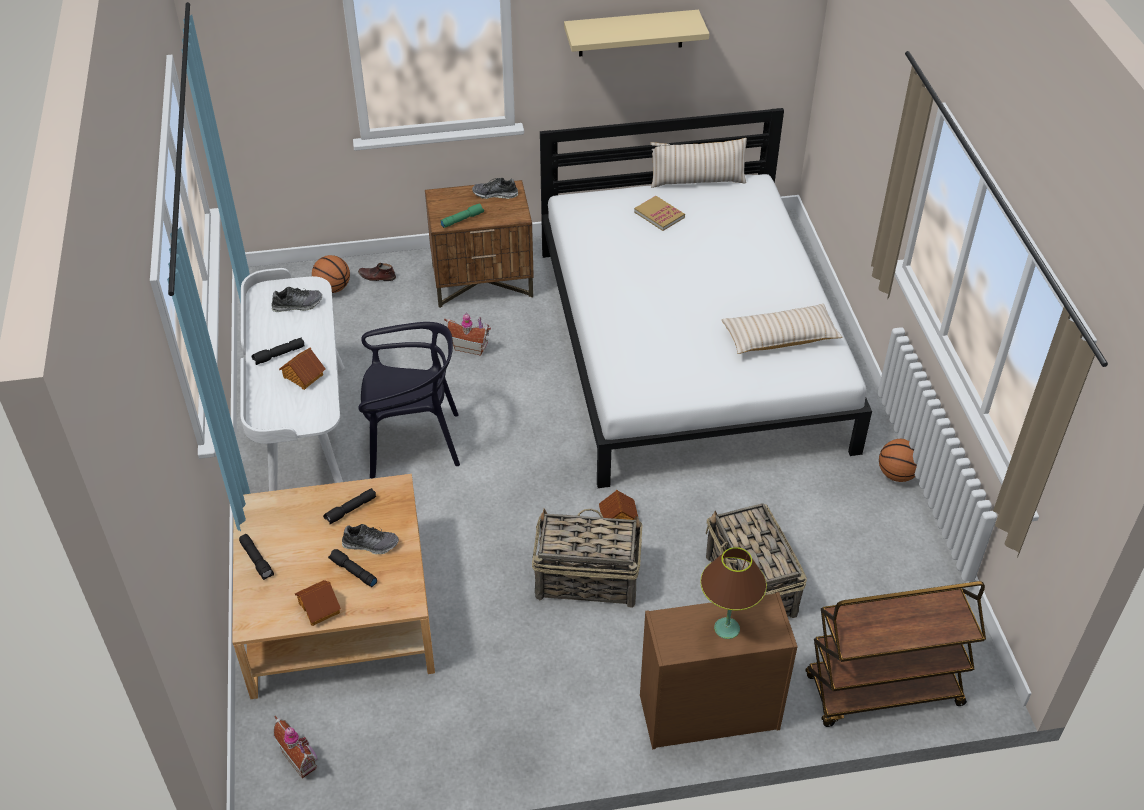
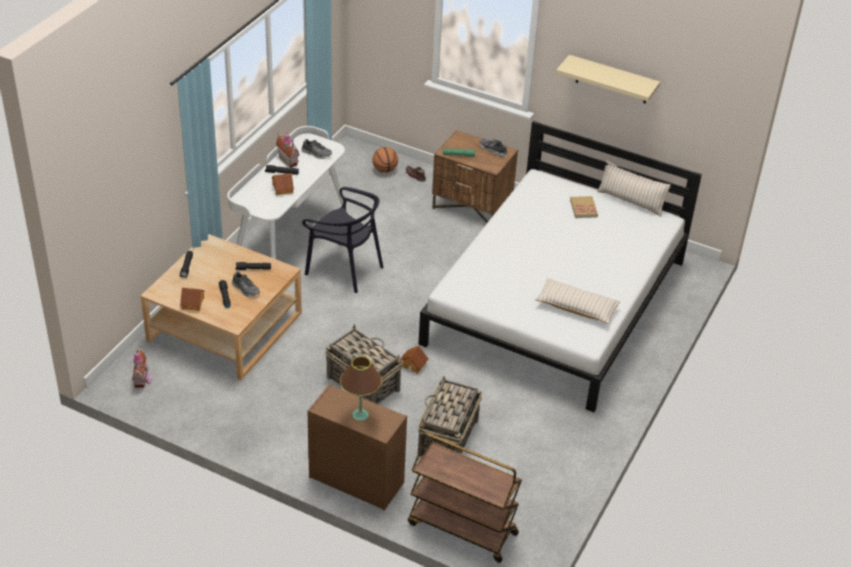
camera: 35 degrees right, 5 degrees down
(470, 346) = (427, 237): toy house -> toy house (289, 160)
(897, 474) = (603, 434): basketball -> none

